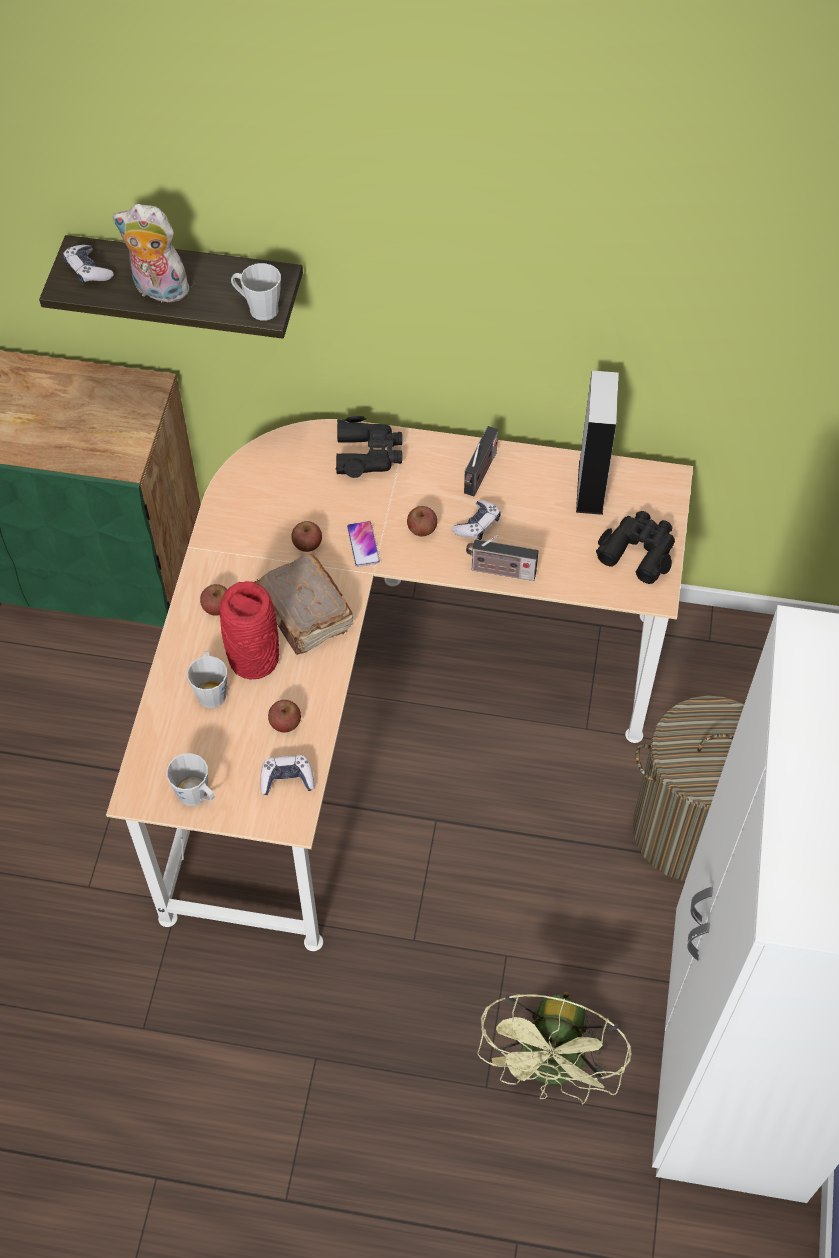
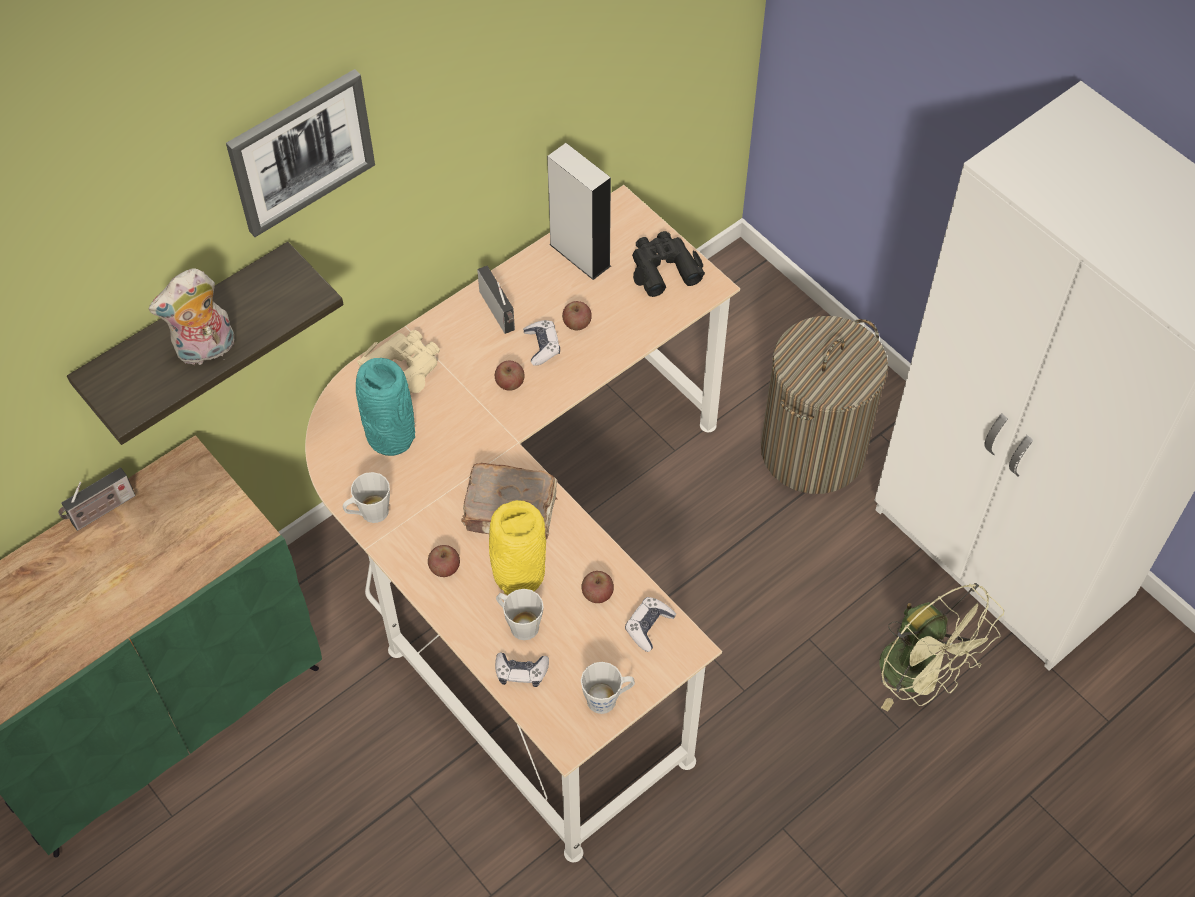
camera: 50 degrees left, 0 degrees up
(88, 270) = (127, 384): game controller -> game controller (521, 672)
(253, 658) = (517, 575): red vase -> yellow vase
(258, 308) = (301, 297): grey mug -> grey mug (369, 513)
(298, 492) = (392, 438): none -> turquoise vase
(307, 544) = (447, 466): apple -> apple (577, 323)
(330, 190) = (300, 151): none -> picture
(363, 544) = (485, 430): phone -> none
(368, 454) = (404, 367): black binoculars -> beige binoculars
(500, 571) = (597, 362): radio -> radio (101, 511)

